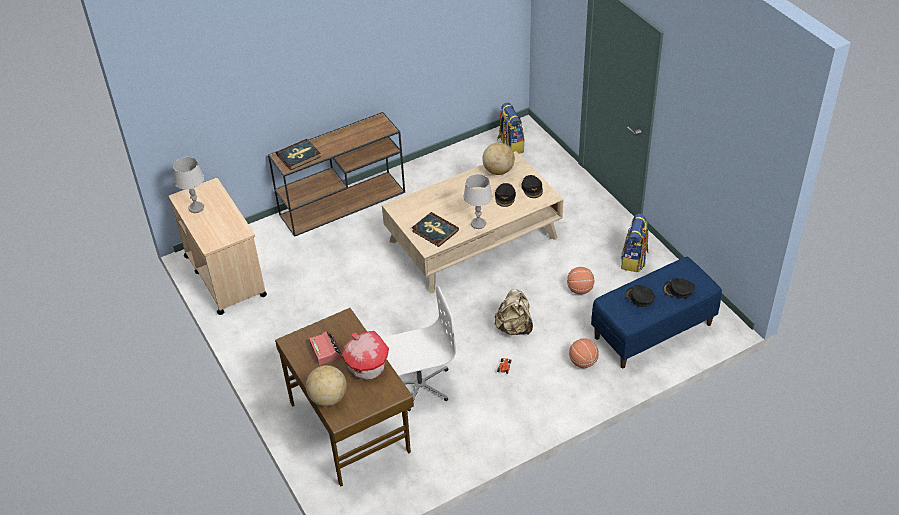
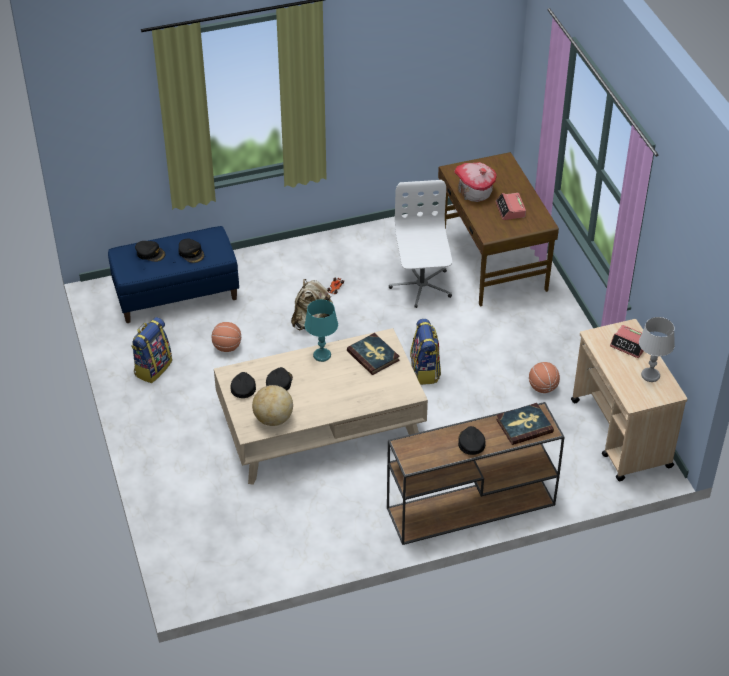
camera: 170 degrees left, 0 degrees up
(211, 229) = (629, 345): none -> alarm clock
(328, 398) = (512, 175): globe -> none
(338, 139) = (471, 443): none -> black cap
(419, 385) = (421, 286): white office chair -> white office chair turned 90 degrees clockwise
(478, 224) = (322, 355): grey table lamp -> turquoise table lamp
(510, 145) = (223, 556): backpack -> backpack (425, 371)
(583, 362) = (258, 279): basketball -> basketball (543, 388)

